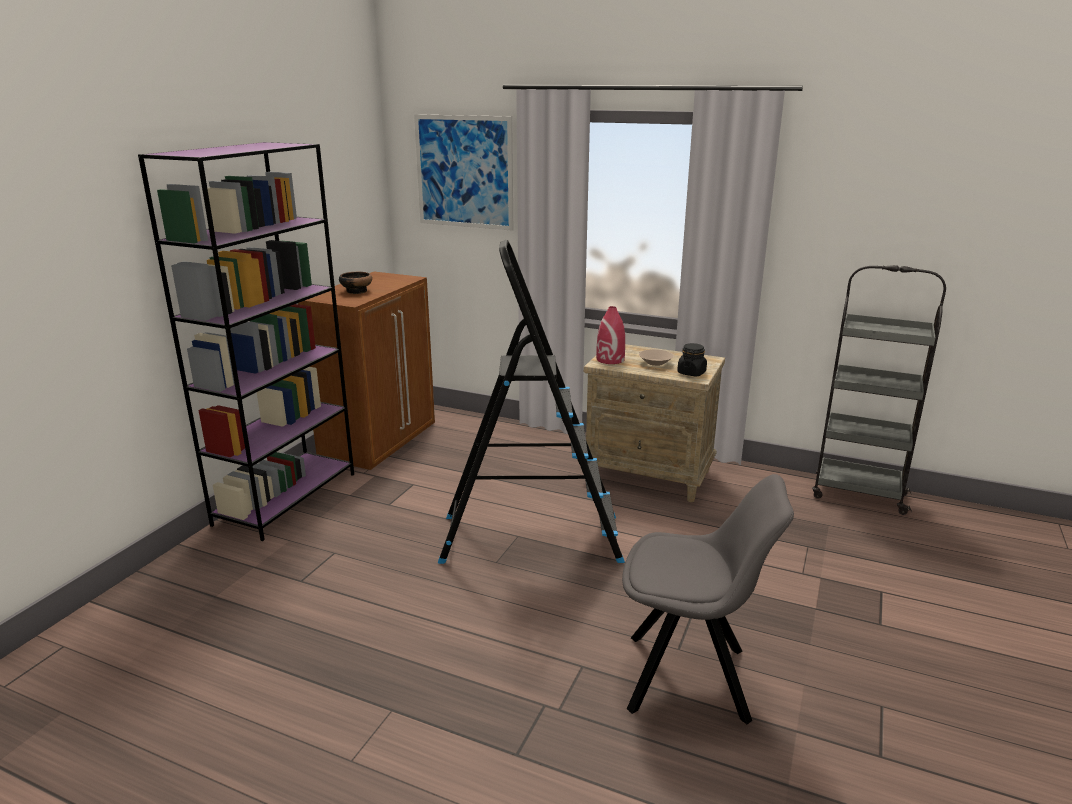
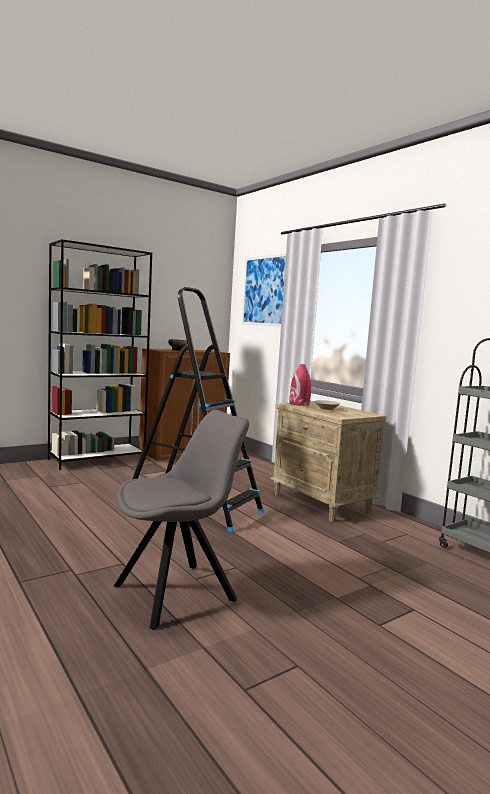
camera: 30 degrees right, 15 degrees down
(286, 498) = (97, 459): purple bookcase -> white bookcase
(688, 678) = (176, 593): grey chair -> grey chair turned 75 degrees counterclockwise
(691, 373) = (342, 414): black jar -> none

